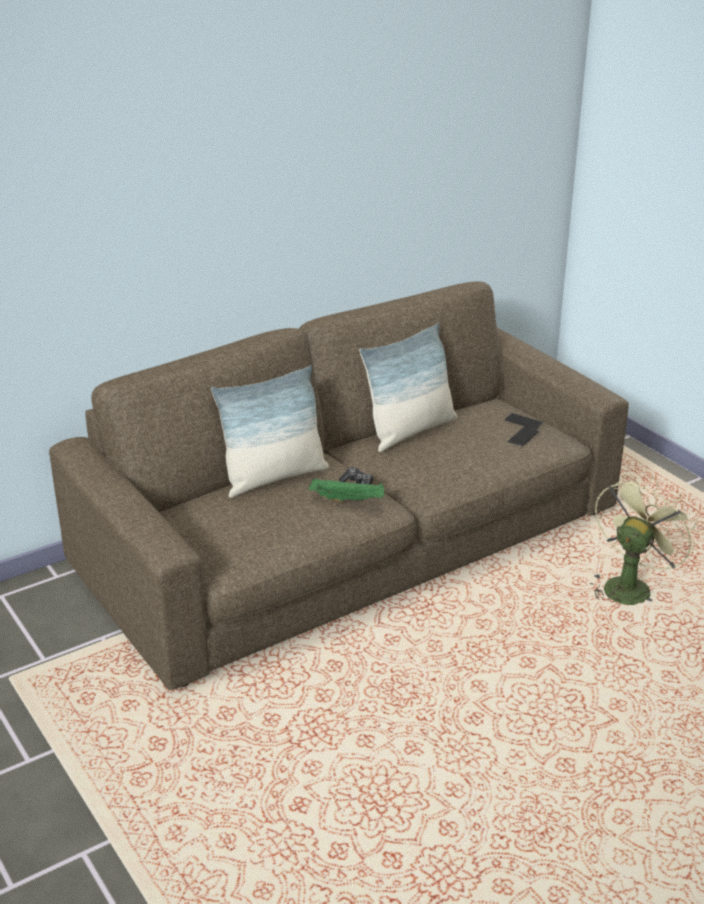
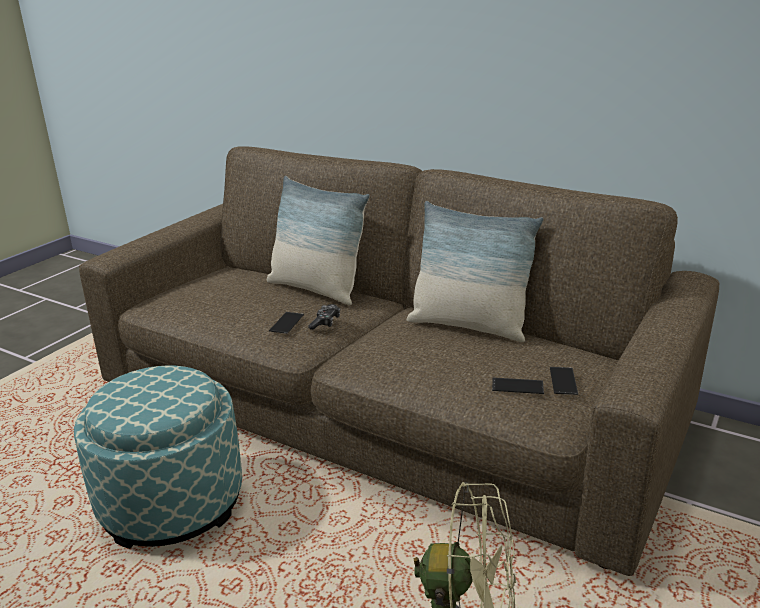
camera: 65 degrees right, 5 degrees down
(348, 500) = (286, 323): green tray -> phone
(409, 679) = (171, 503): none -> ottoman

